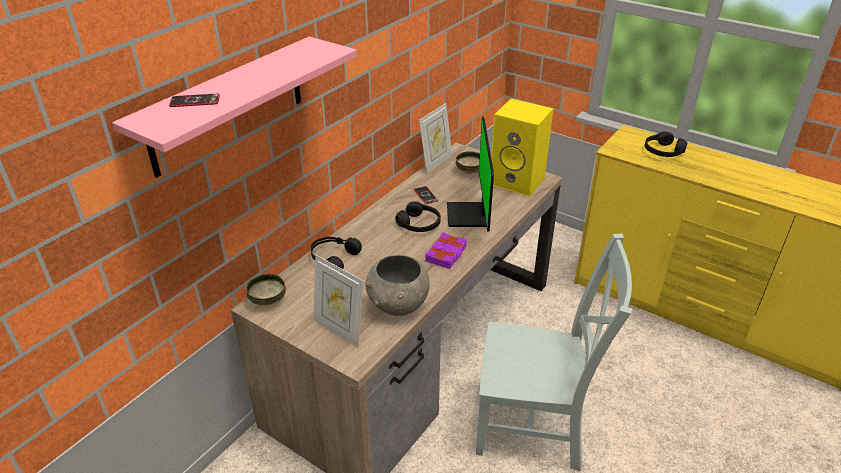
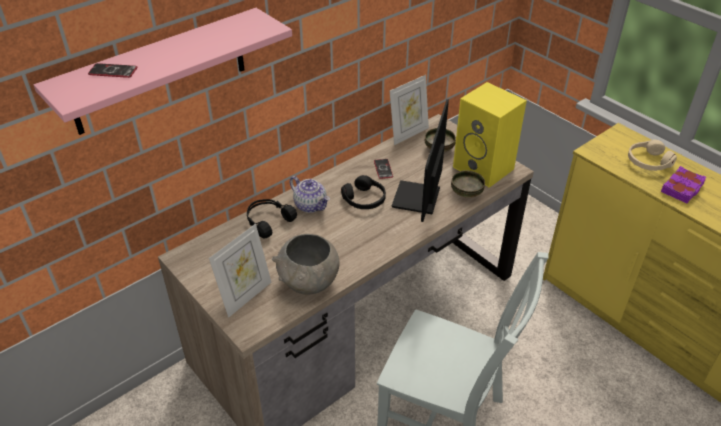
camera: 15 degrees right, 5 degrees up
(267, 299) = (193, 253): bowl -> bowl (466, 193)
(339, 329) = (246, 296): picture frame -> picture frame turned 105 degrees counterclockwise
(369, 237) = (311, 205): none -> teapot
(446, 254) = (377, 237): purple book -> purple book (682, 188)
(663, 151) = (648, 162): black headphones -> beige headphones

